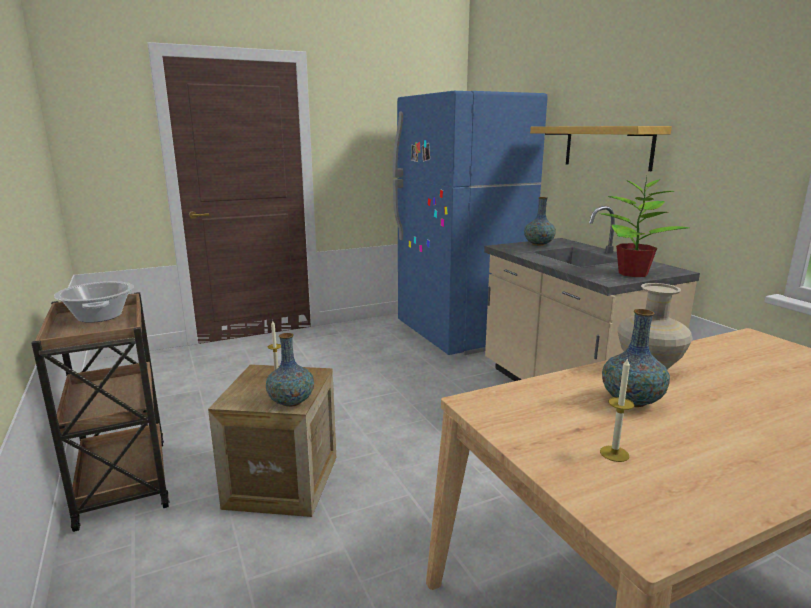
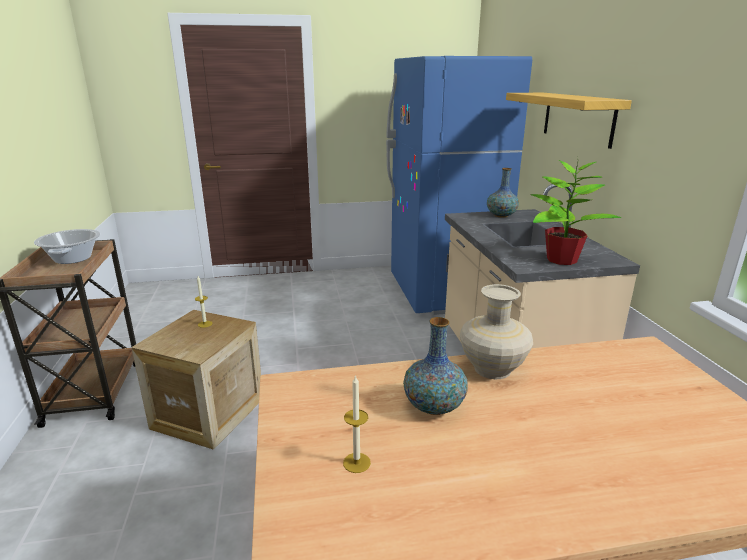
camera: 15 degrees right, 5 degrees up
(291, 402) = (198, 350): vase -> none

